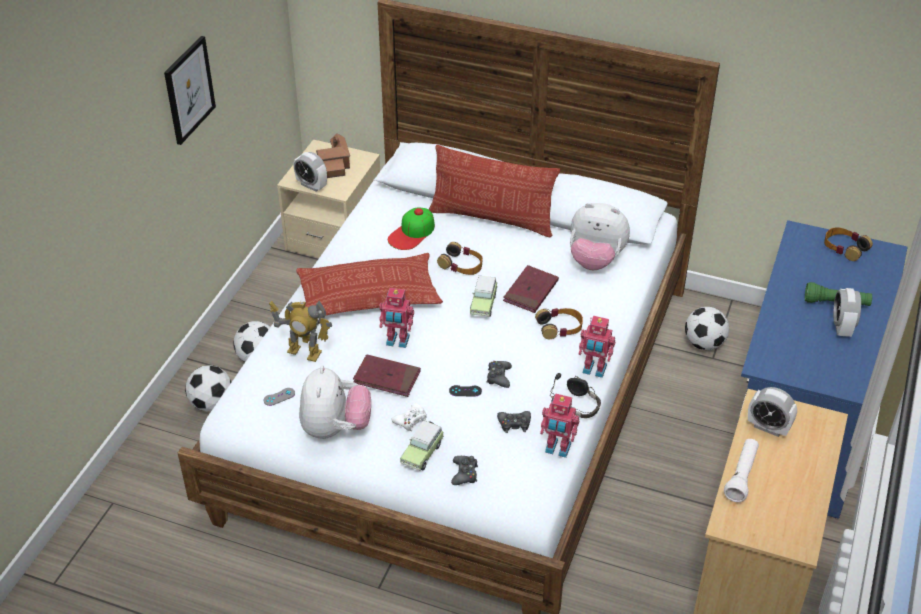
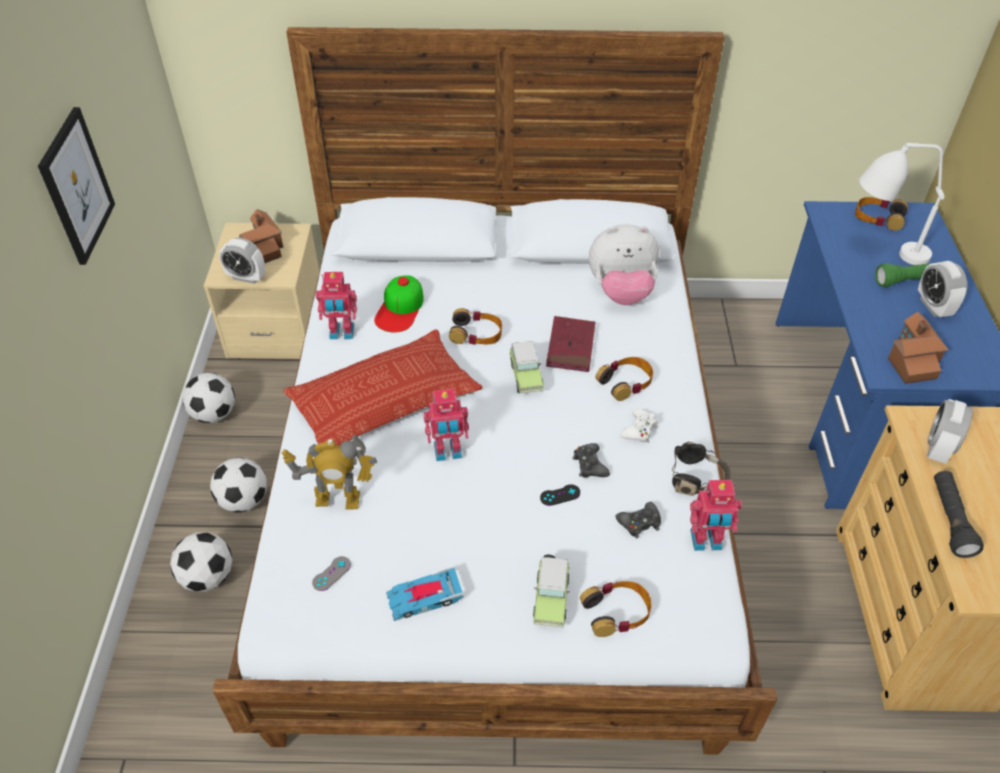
camera: 20 degrees left, 5 degrees up
(335, 428) = (424, 597): plush toy -> toy car
(387, 378) = (458, 506): red book -> none
(411, 420) = (514, 556): white game controller -> white game controller (639, 430)
(464, 473) = (616, 612): black game controller -> headphones
(492, 218) = (483, 270): pillow -> none
(594, 370) = (691, 425): toy robot -> toy robot (341, 333)
(704, 344) = (720, 352): football -> football (214, 414)
(741, 476) = (949, 520): white flashlight -> black flashlight
(768, 427) = (937, 448): alarm clock -> alarm clock turned 105 degrees clockwise
(792, 361) = (911, 359): none -> toy house
(826, 275) = (880, 252): none -> white table lamp

